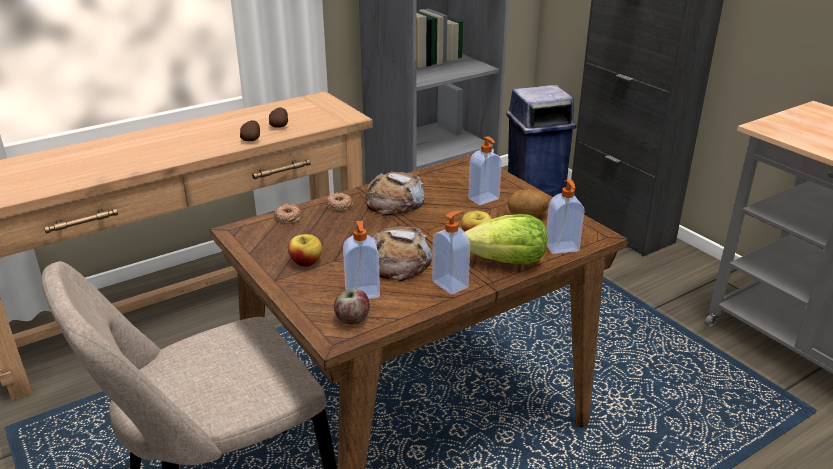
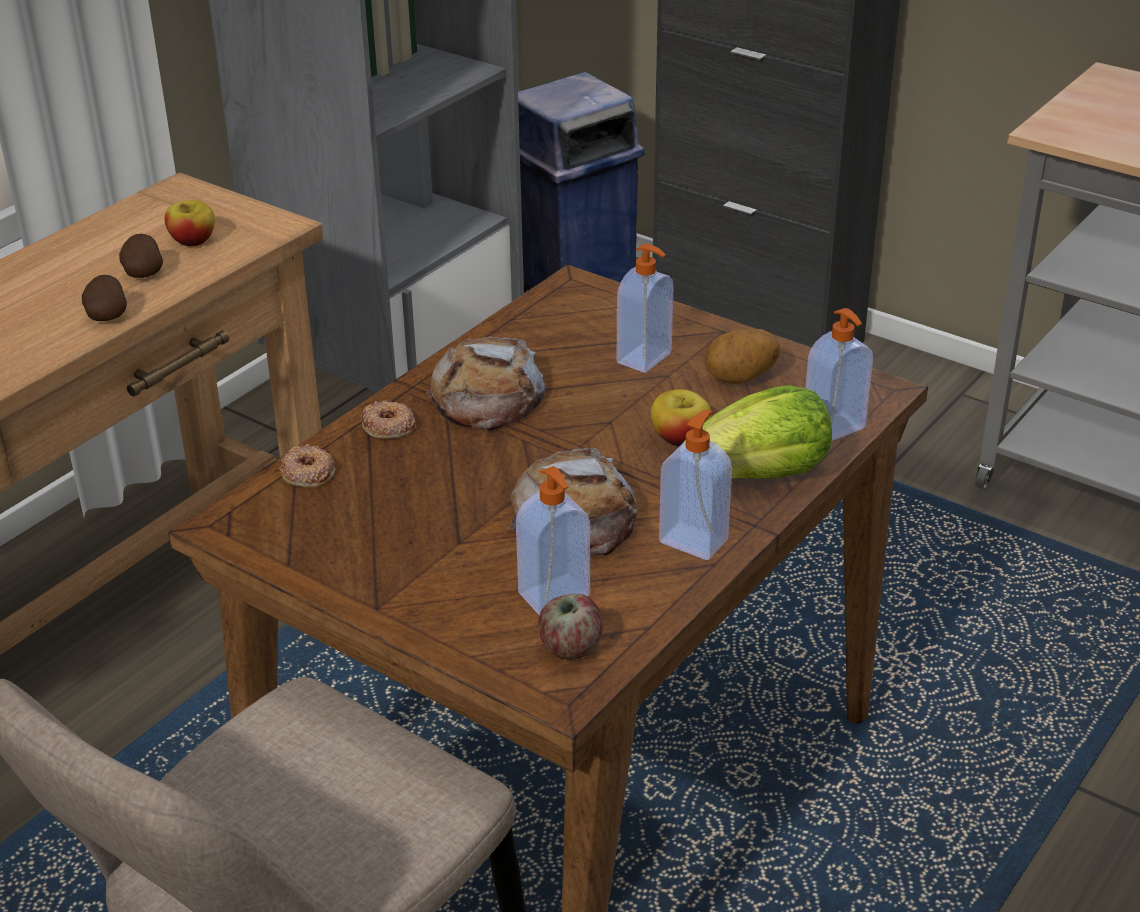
camera: 20 degrees left, 5 degrees up
(306, 262) = (409, 558): apple -> apple (193, 241)

